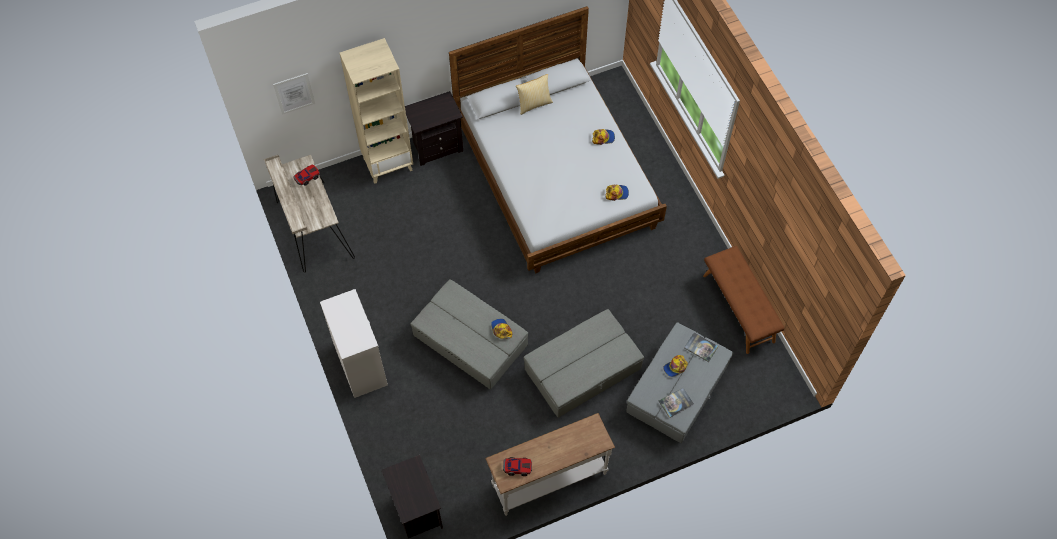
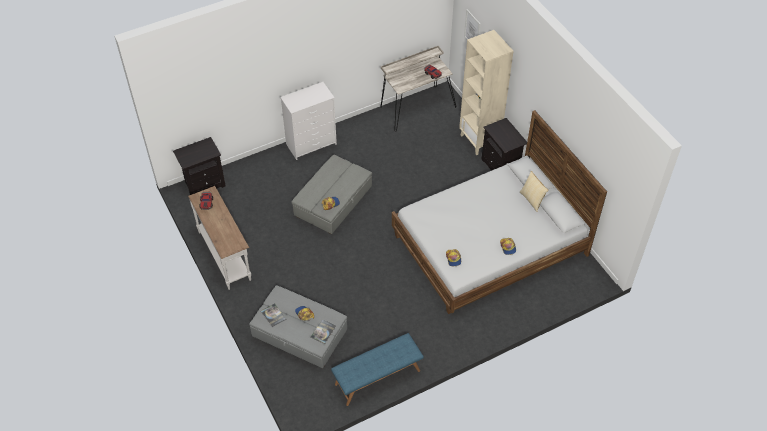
camera: 85 degrees right, 10 degrees down
(583, 370) = (313, 271): grey ottoman -> none
(739, 308) = (377, 378): brown bench -> blue bench

